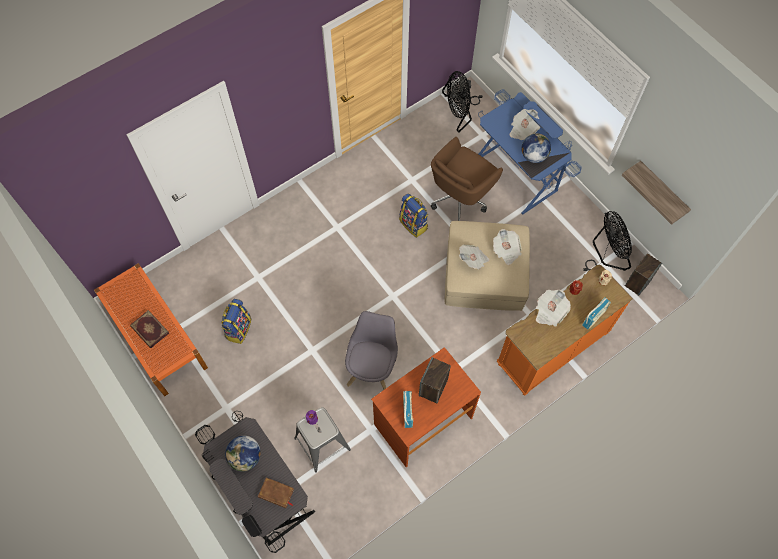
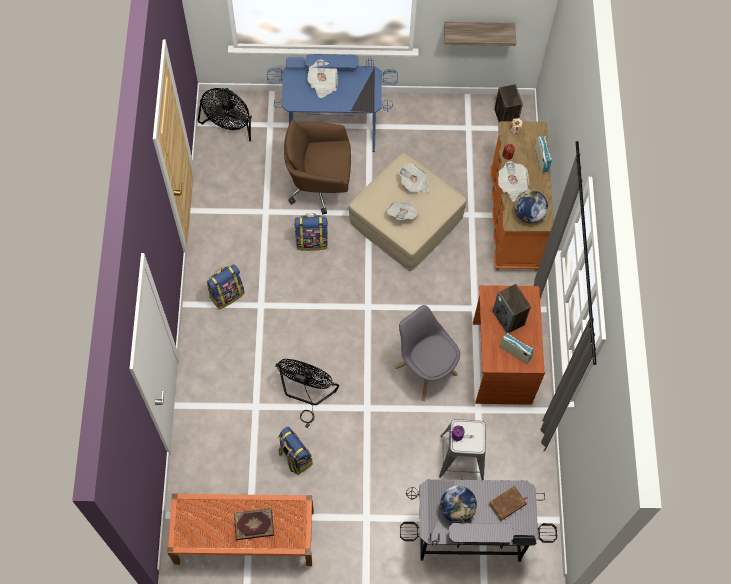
camera: 55 degrees left, 0 degrees up
(328, 201) = (227, 294): none -> backpack
(460, 200) = (319, 188): brown office chair -> brown office chair turned 105 degrees clockwise
(533, 156) = (354, 95): globe -> globe (528, 214)
(605, 253) = (461, 119): black fan -> black fan (306, 393)

